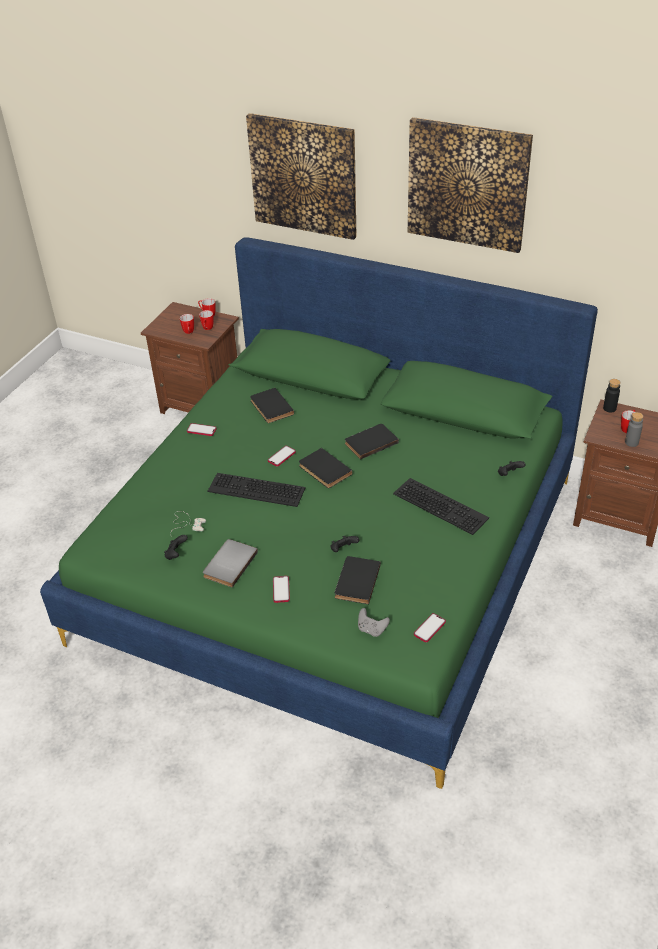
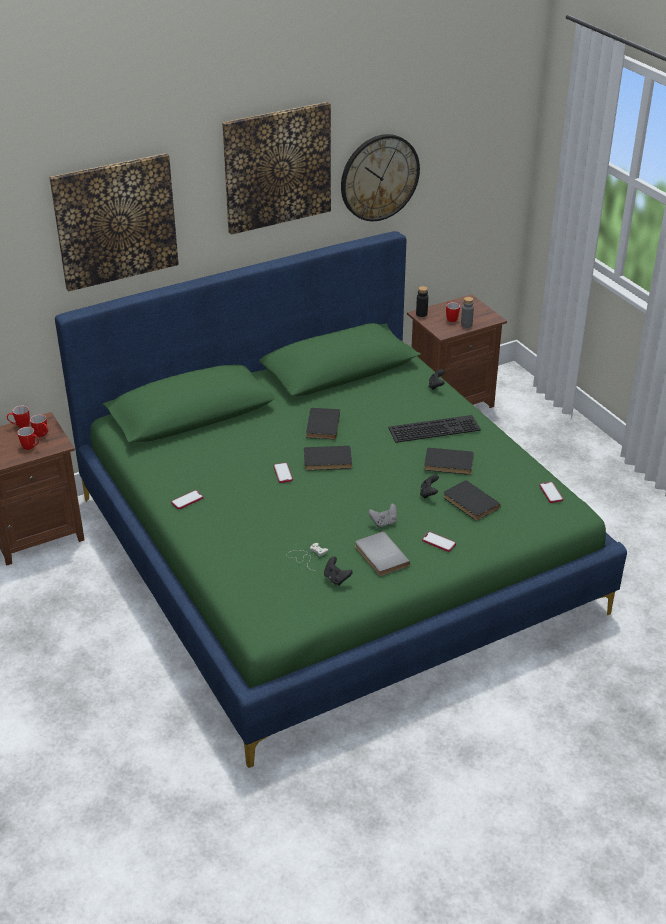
camera: 55 degrees left, 5 degrees down
(254, 491) = (309, 504): keyboard -> none
(270, 407) = (208, 452): black book -> black book (448, 464)
(372, 629) = (526, 518): grey game controller -> grey game controller (384, 522)
(588, 240) = (379, 177): none -> wall clock

